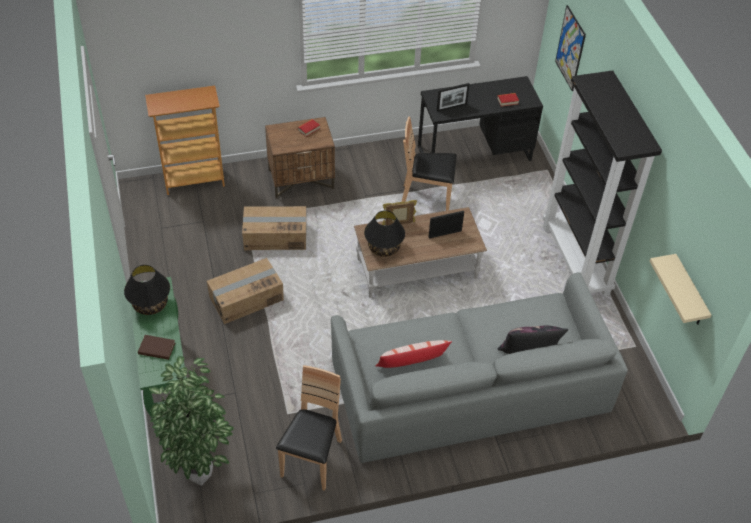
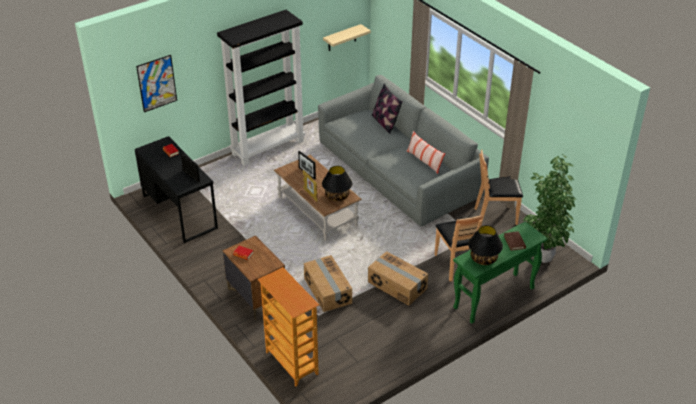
camera: 110 degrees left, 10 degrees down
(426, 198) = (243, 223): brown chair -> brown chair (456, 264)

